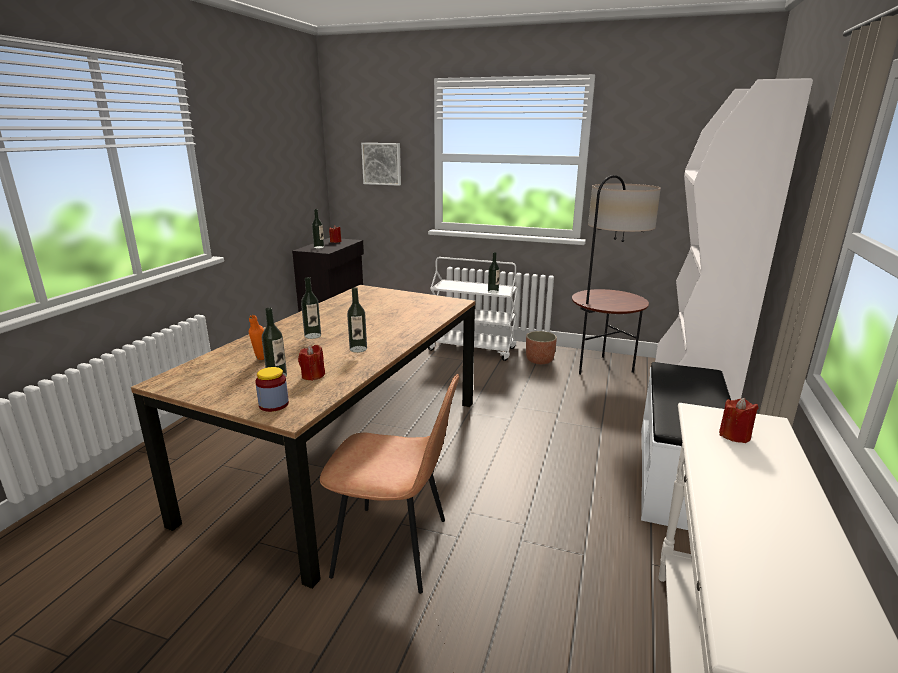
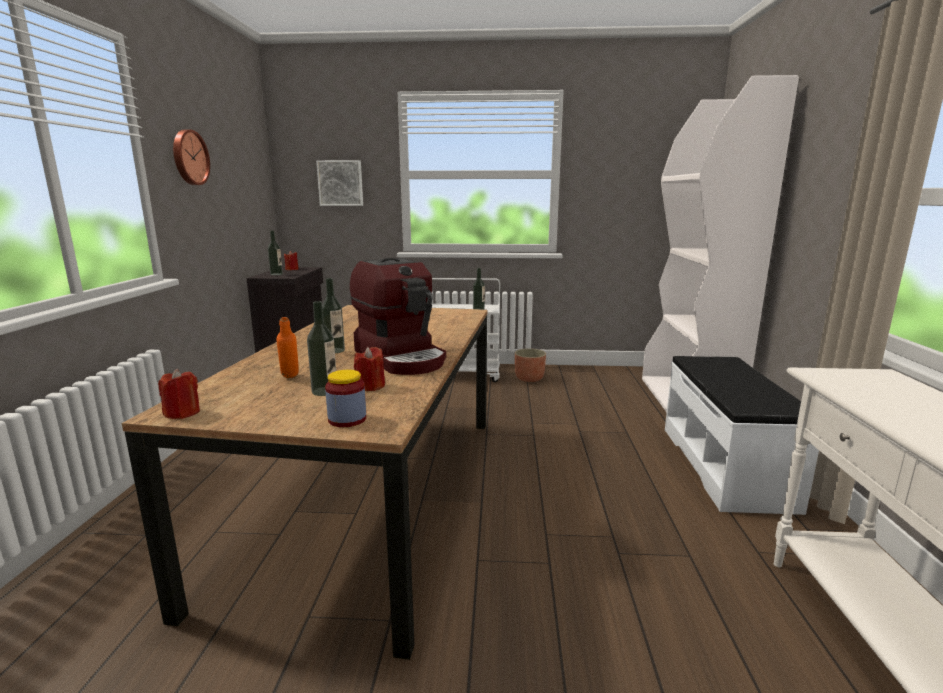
camera: 15 degrees left, 5 degrees down
(240, 152) = (189, 157): none -> wall clock
(358, 349) = (401, 358): bottle -> coffee machine
(394, 548) = (485, 589): brown chair -> none
(601, 368) = (592, 380): floor lamp -> none
(734, 435) = (872, 387): red candle -> red candle (182, 413)

